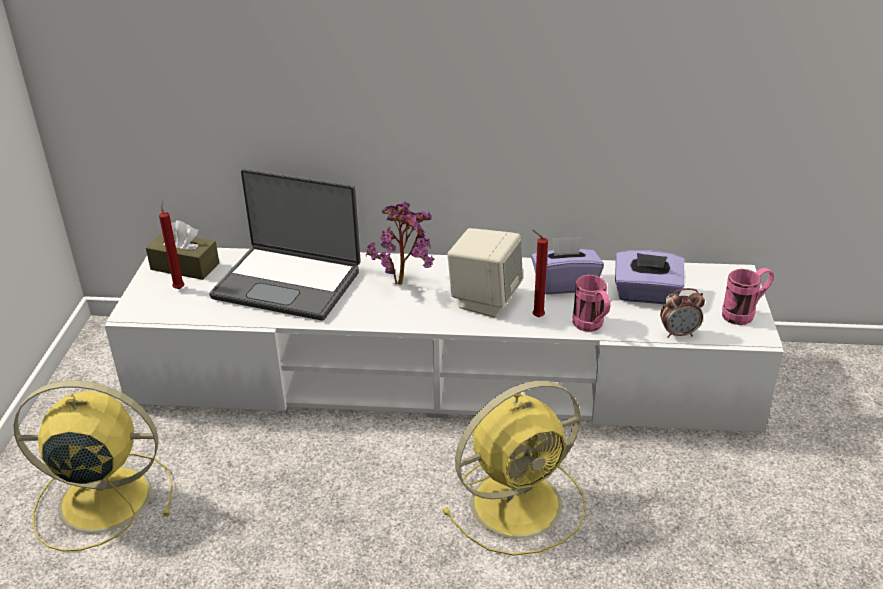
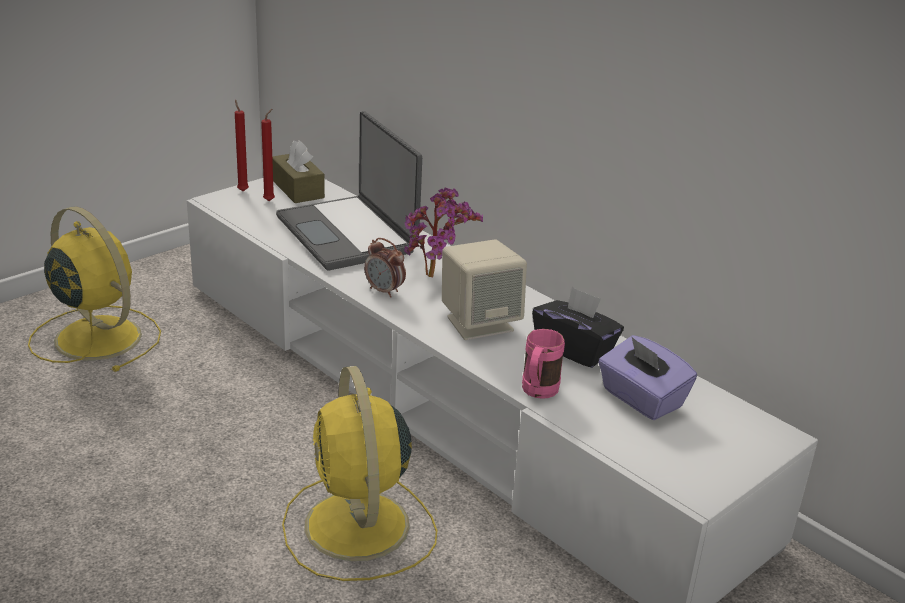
camera: 40 degrees right, 5 degrees down
(519, 502) = (358, 528): yellow fan -> yellow fan turned 60 degrees clockwise
(536, 316) = (501, 358): red candle -> red candle (242, 190)
(564, 284) = (574, 349): purple tissue box -> black tissue box
(679, 333) = (614, 445): alarm clock -> alarm clock (384, 291)
(744, 314) = (718, 470): pink mug -> none

